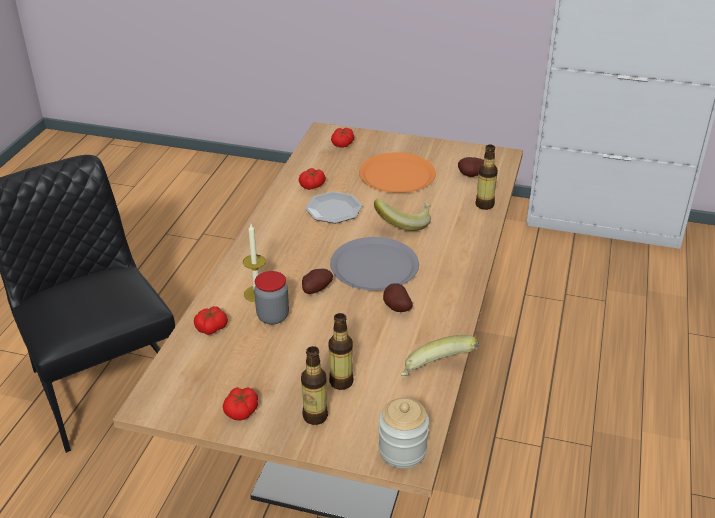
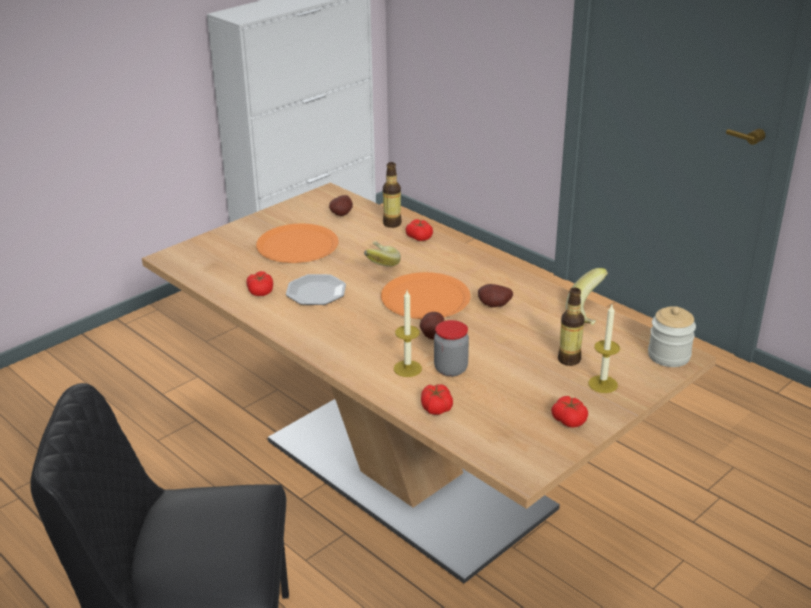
camera: 60 degrees left, 5 degrees down
(315, 416) = (603, 384): bottle -> candle
(343, 143) = (207, 255): tomato -> tomato (419, 237)
(374, 266) = (425, 298): grey plate -> orange plate

